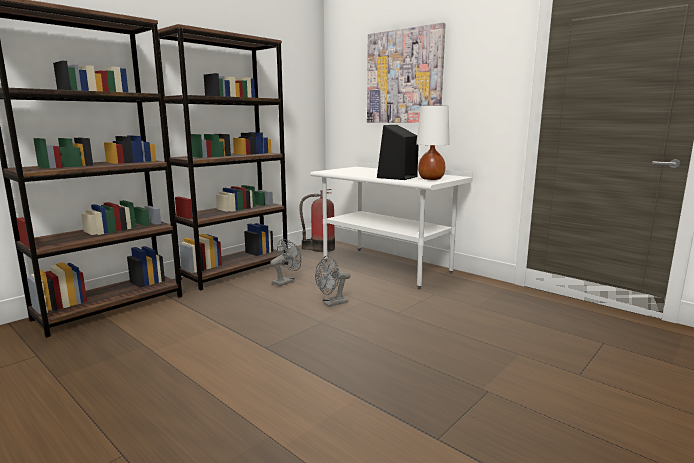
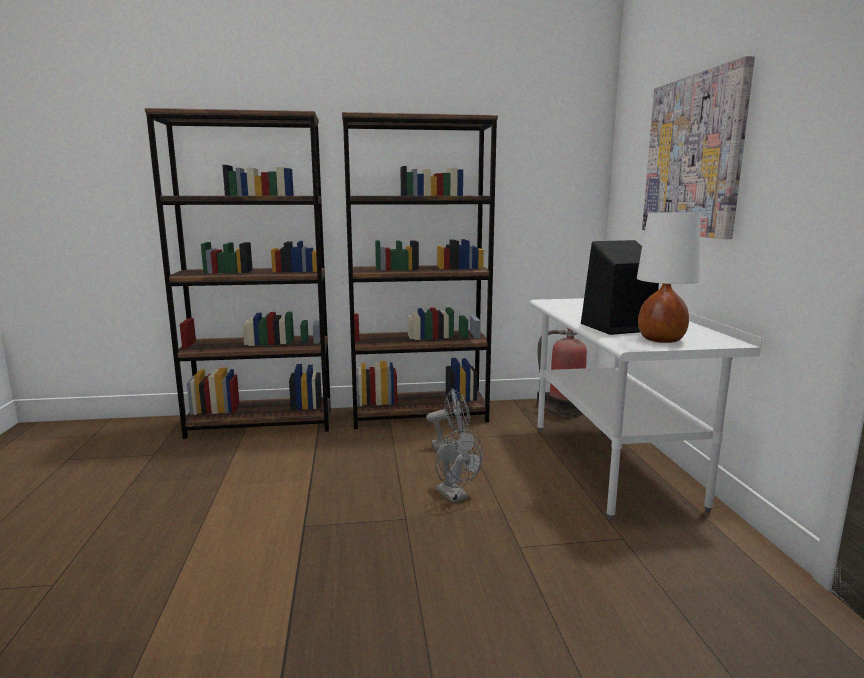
camera: 40 degrees right, 0 degrees up
(331, 303) = (455, 496): grey fan -> grey fan turned 135 degrees counterclockwise

